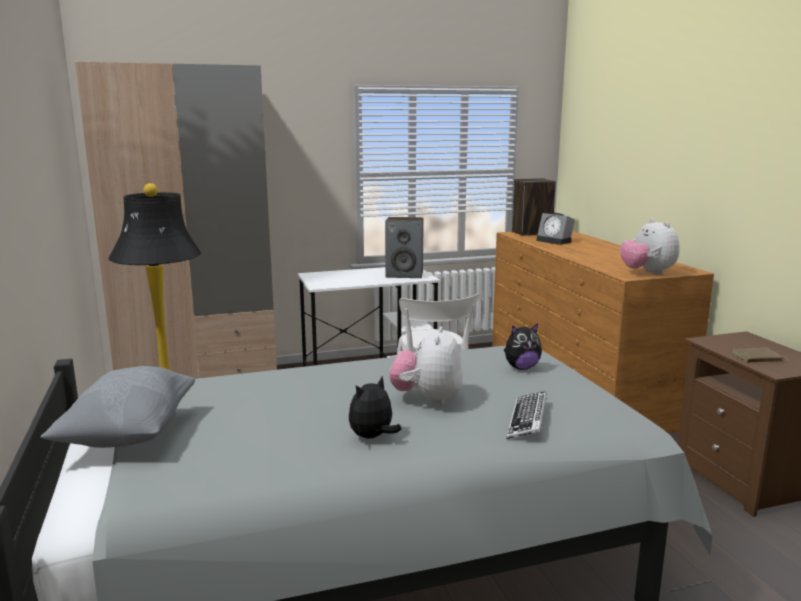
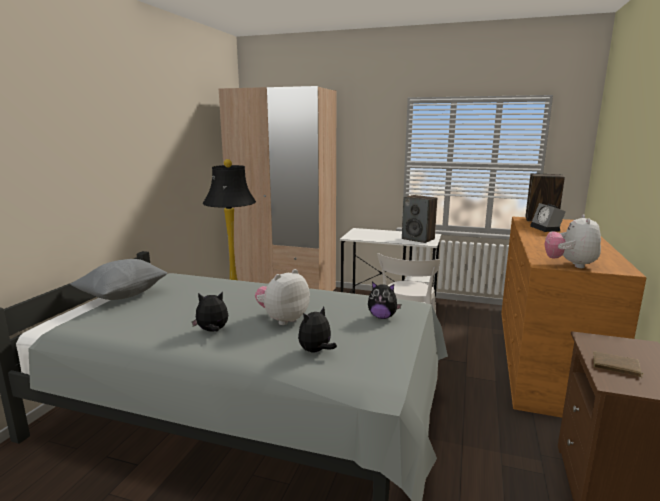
camera: 35 degrees right, 0 degrees up
(528, 420) = (316, 351): keyboard -> plush toy

